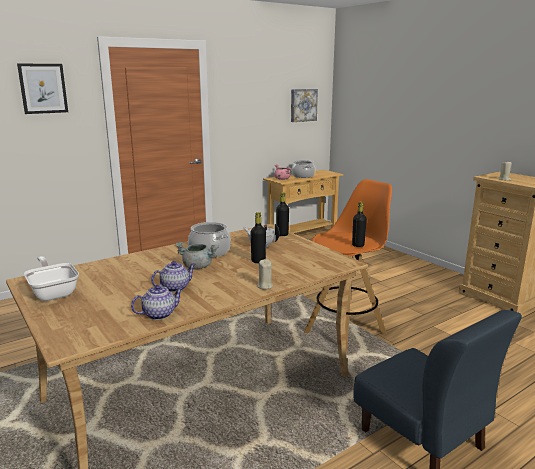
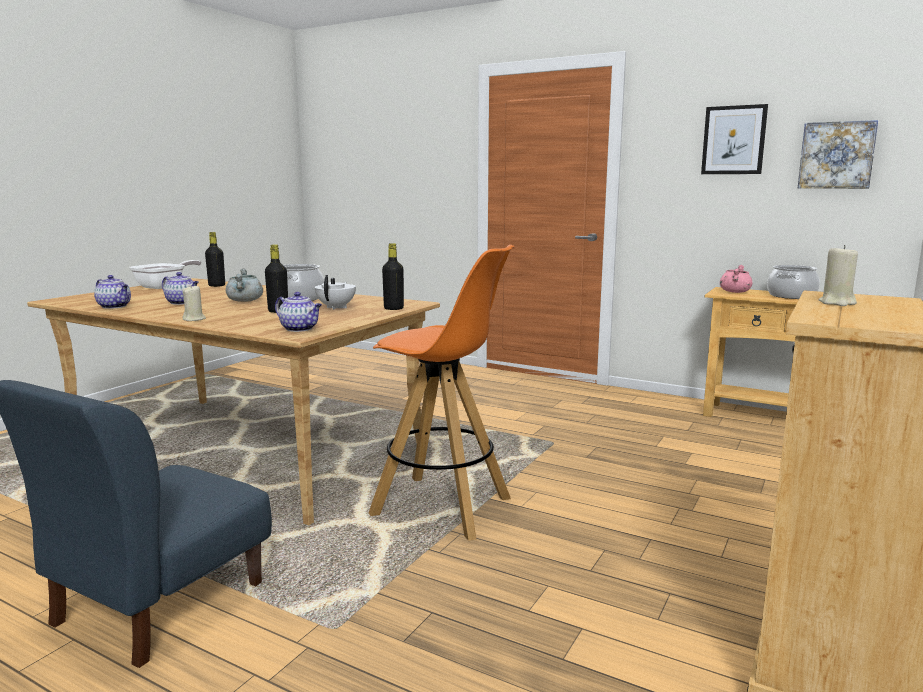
camera: 65 degrees right, 5 degrees down
(43, 88) = (420, 130): picture -> picture (733, 140)
(329, 260) = (300, 329): none -> teapot
(358, 245) = (407, 340): black bottle -> black bottle (217, 285)

